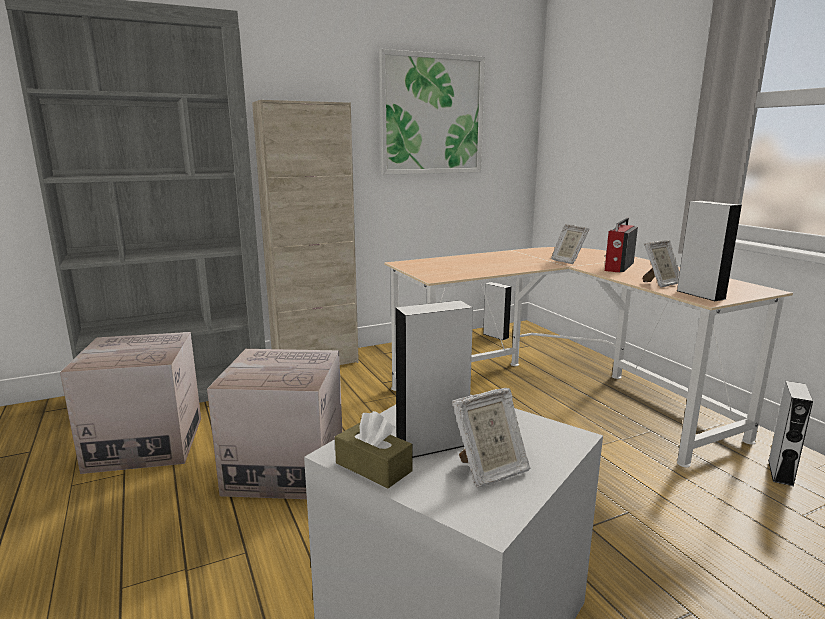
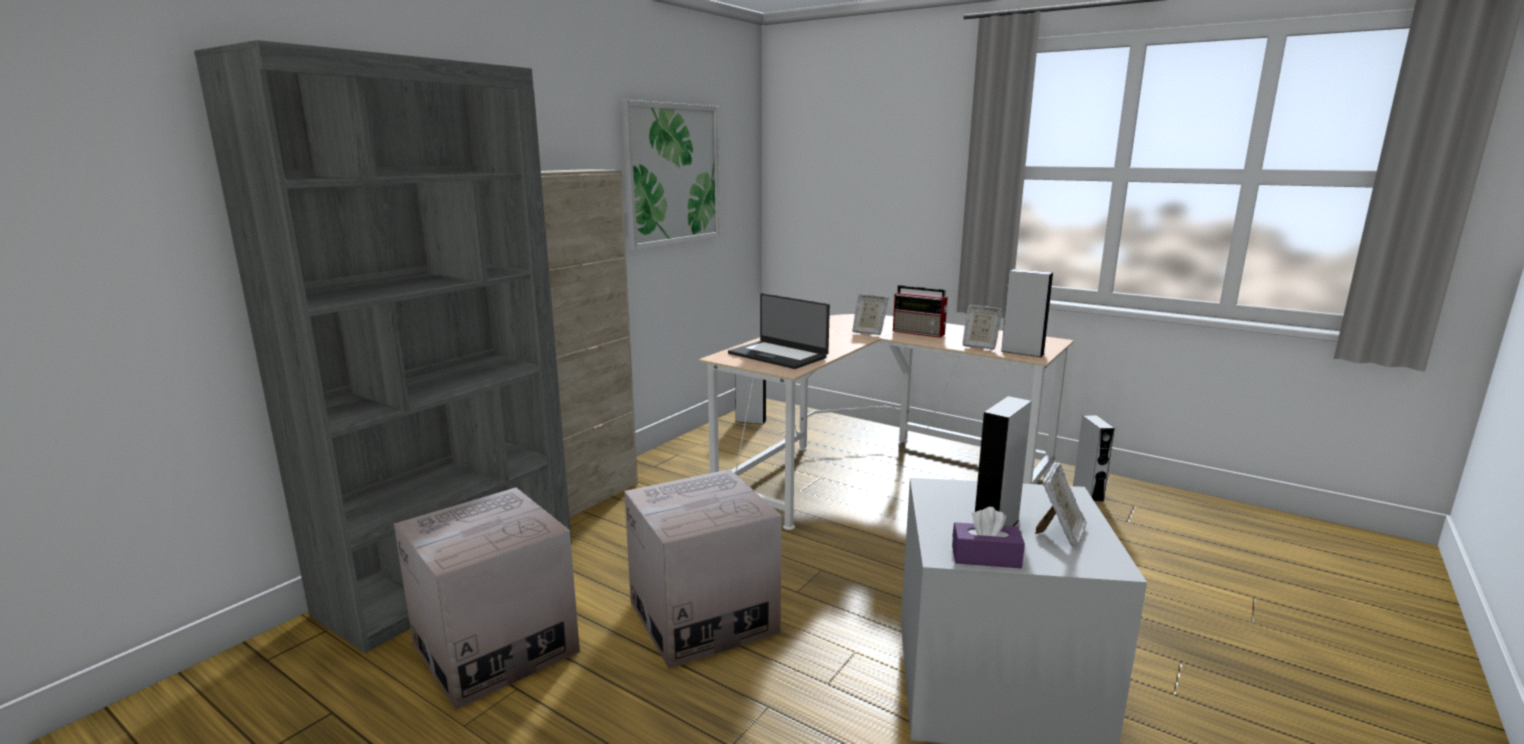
camera: 30 degrees left, 0 degrees up
(373, 467) = (986, 557): brown tissue box -> purple tissue box
(450, 267) = (778, 355): none -> laptop
(618, 267) = (920, 333): radio -> radio turned 60 degrees counterclockwise
(661, 284) = (979, 346): picture frame -> picture frame turned 90 degrees clockwise

